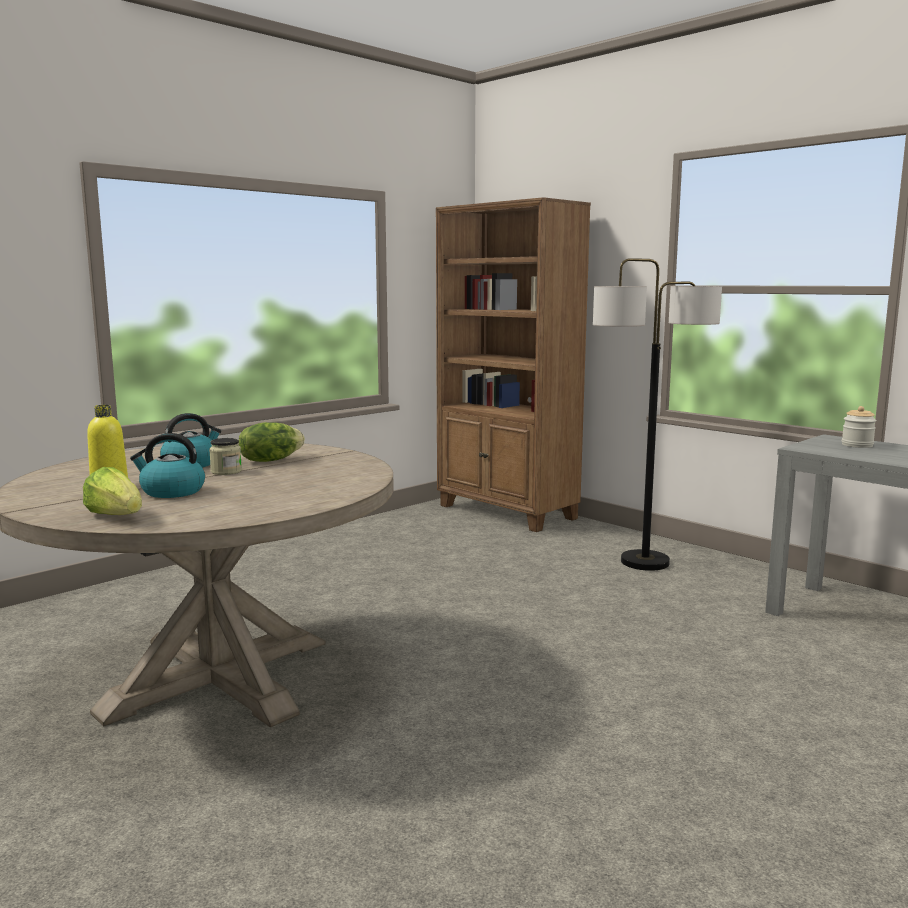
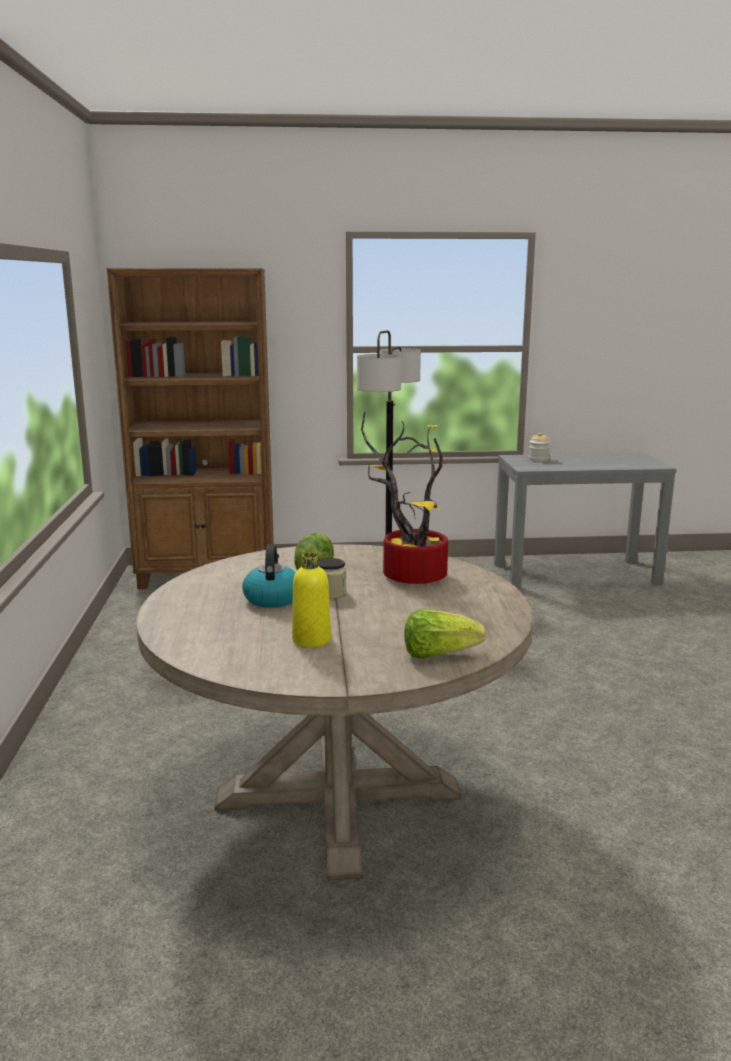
camera: 50 degrees left, 5 degrees up
(171, 492) = (376, 623): kettle -> none
(310, 478) = (408, 575): none -> potted plant

